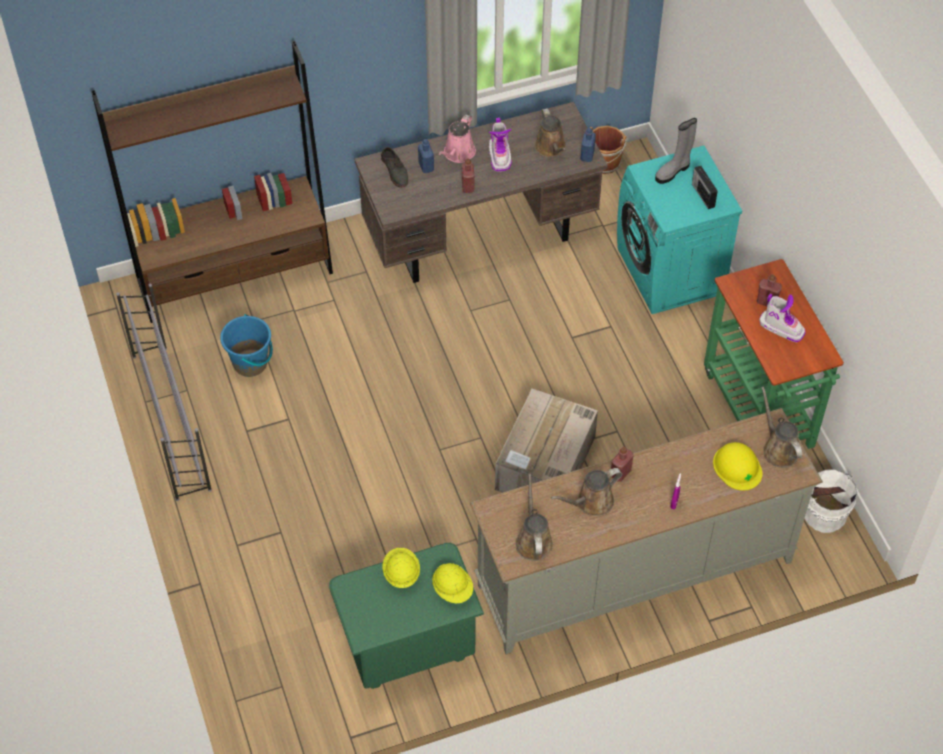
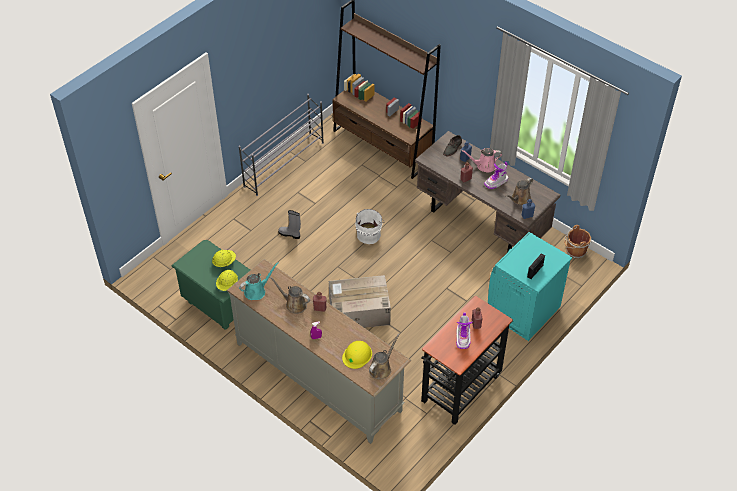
camera: 60 degrees right, 5 degrees down
(250, 363) = (336, 175): blue bucket -> none
(533, 540) = (257, 291): brown watering can -> turquoise watering can
(673, 171) = (541, 251): grey boot -> grey boot (290, 234)
(759, 411) = (460, 389): green cart -> black cart
(823, 512) = (414, 446): white bucket -> white bucket (369, 234)

